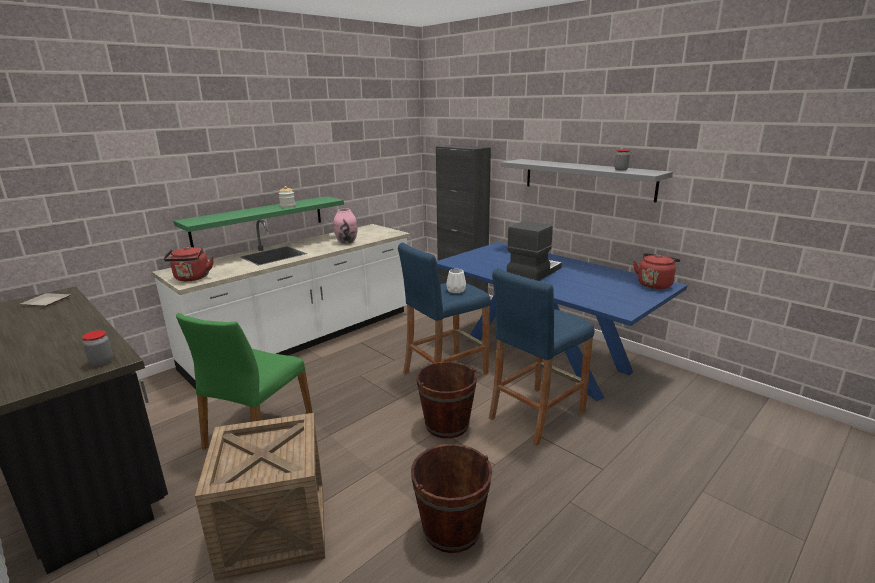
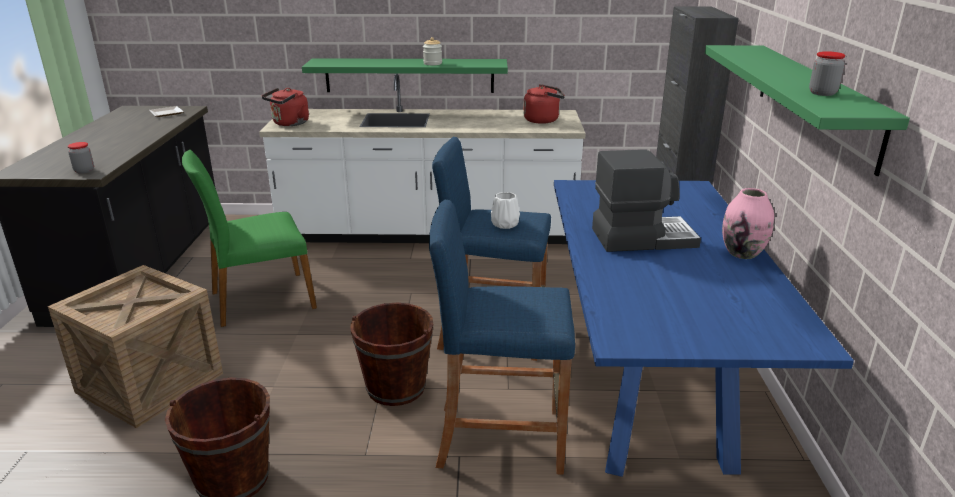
camera: 45 degrees right, 5 degrees up
(346, 242) = (491, 124): pink vase -> pink vase (742, 253)
(587, 179) = (815, 101): grey shelf -> green shelf
(655, 284) = (787, 332): red kettle -> red kettle (543, 120)

